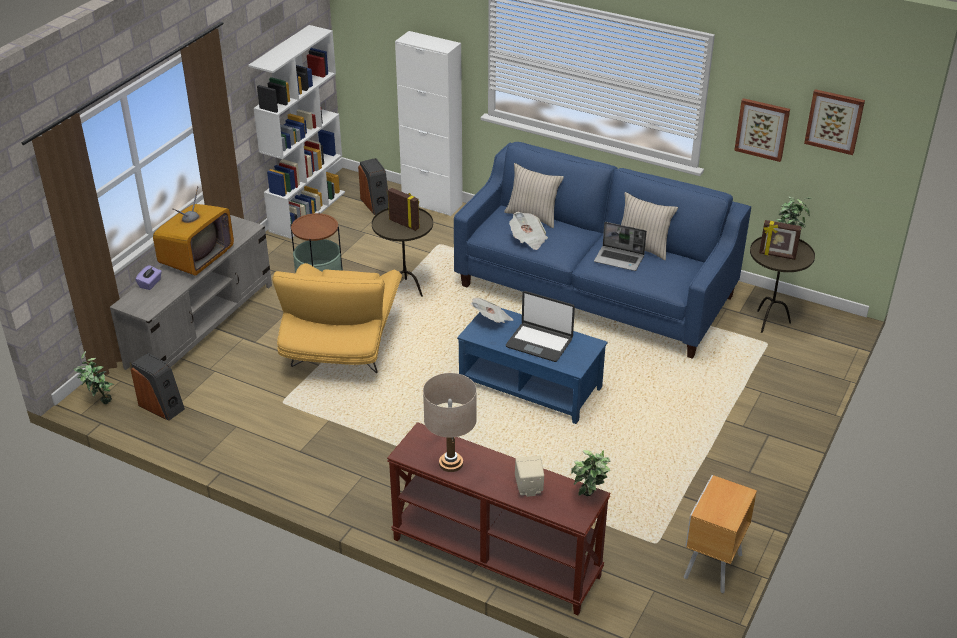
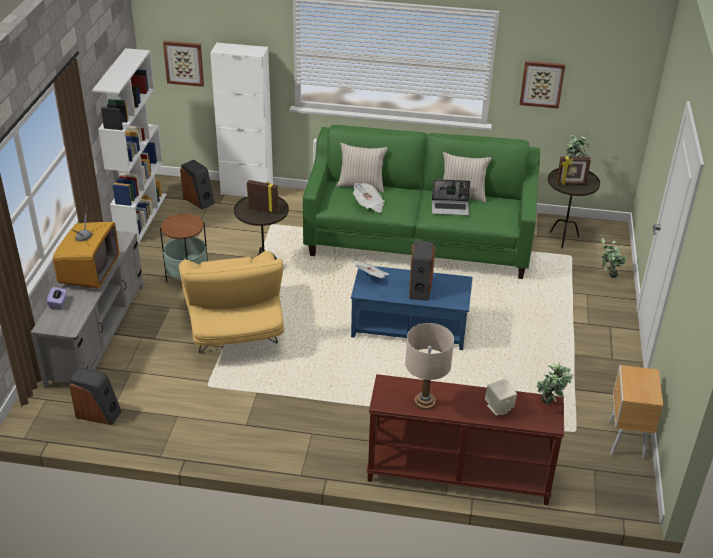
camera: 20 degrees left, 0 degrees up
(100, 401) = (36, 422): potted plant -> potted plant (608, 277)
(539, 342) = (420, 288): laptop -> speaker
(594, 291) = (418, 240): blue sofa -> green sofa
(834, 121) = (602, 69): picture -> picture (184, 63)

